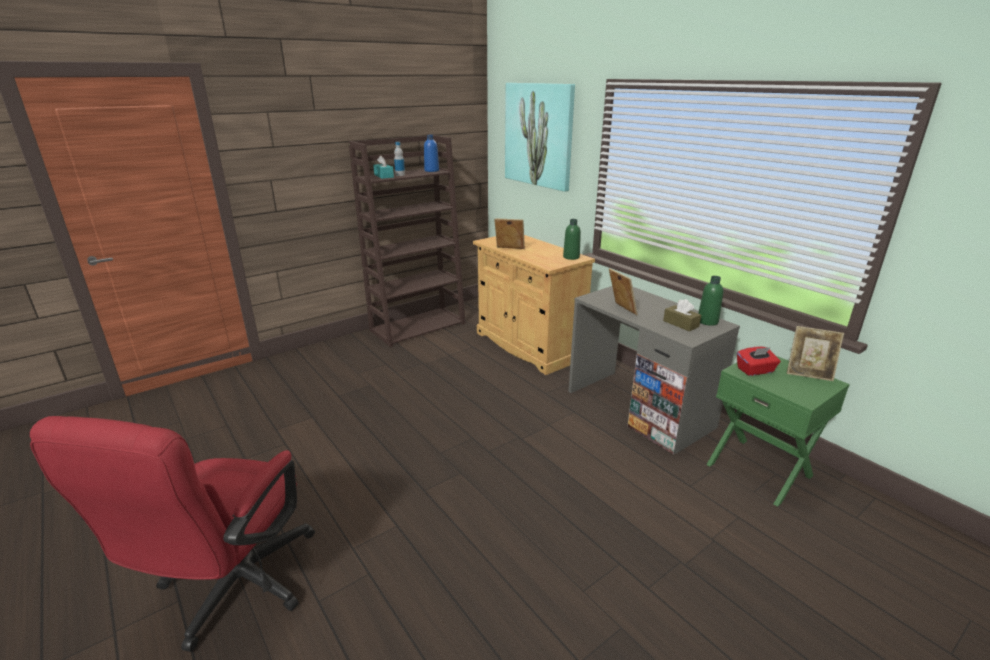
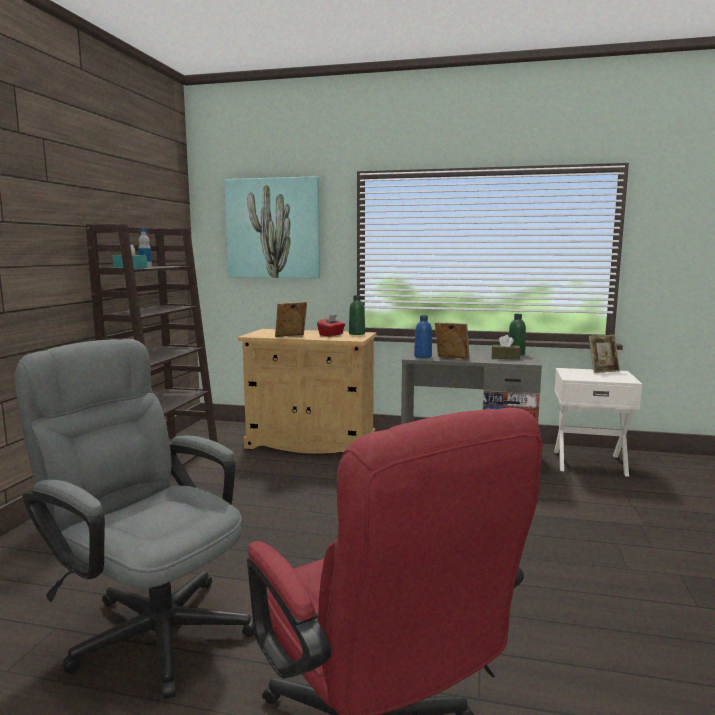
camera: 40 degrees left, 15 degrees down
(257, 447) = (150, 626): none -> grey office chair
(431, 170) = (168, 266): blue bottle -> blue bottle (423, 356)
(755, 370) = (578, 375): red tissue box -> red tissue box (331, 335)
(759, 469) = (589, 462): green nightstand -> white nightstand

